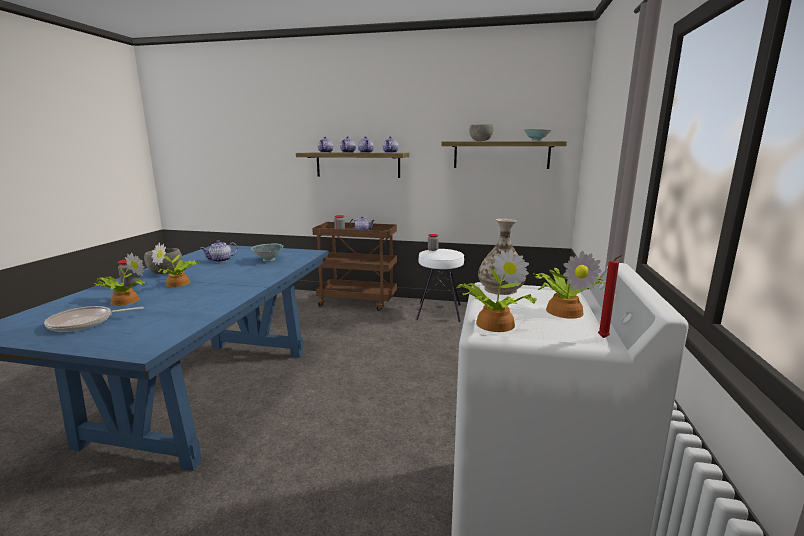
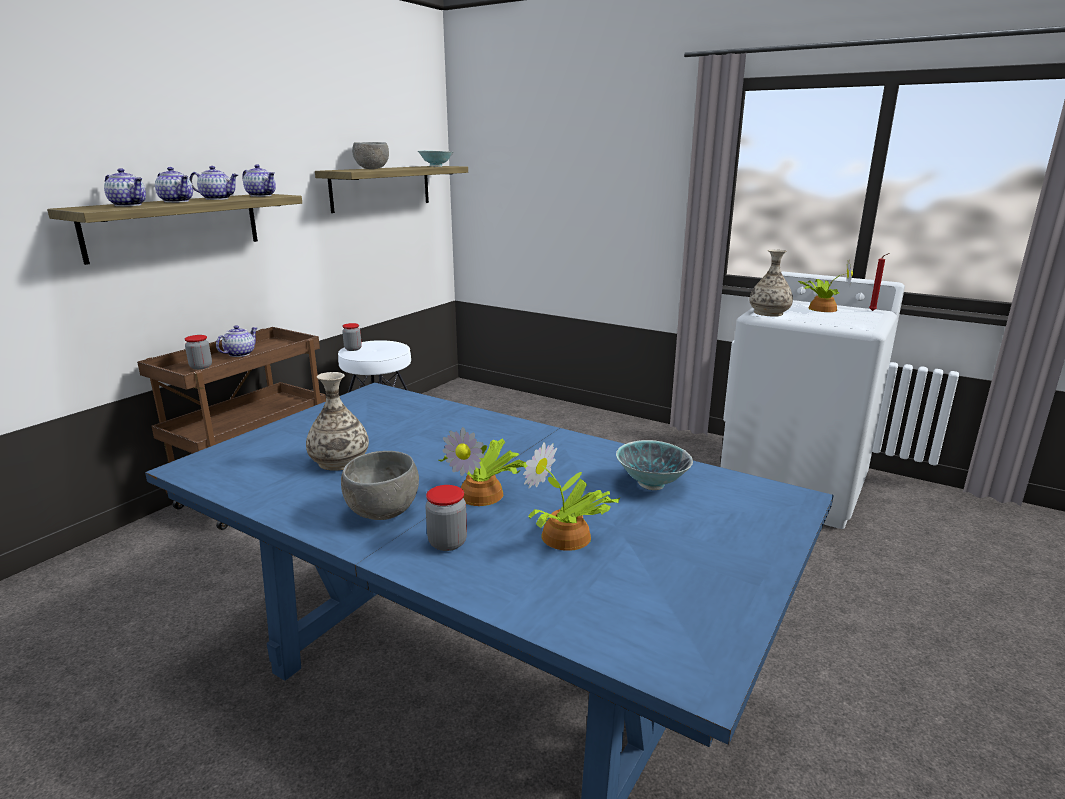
camera: 70 degrees left, 5 degrees up
(85, 323) = (676, 559): frying pan -> none
(220, 260) = (340, 461): teapot -> vase
(268, 260) = (390, 423): bowl -> bowl (651, 484)
(492, 324) = (853, 325): potted plant -> none

